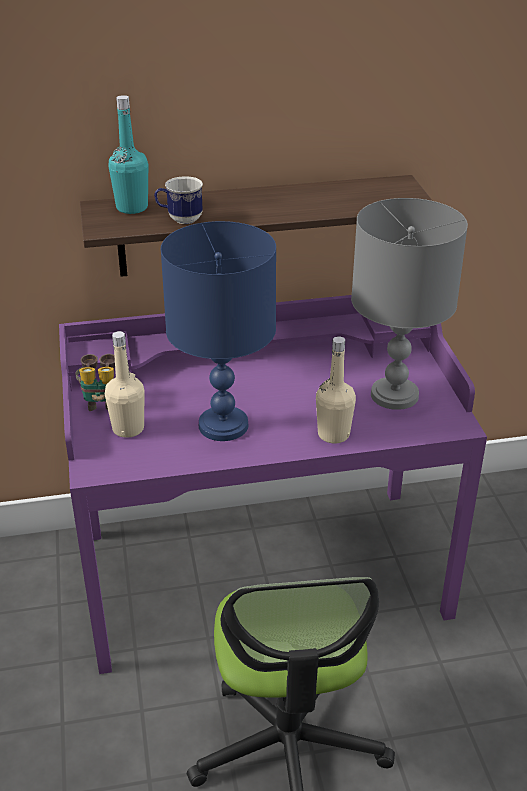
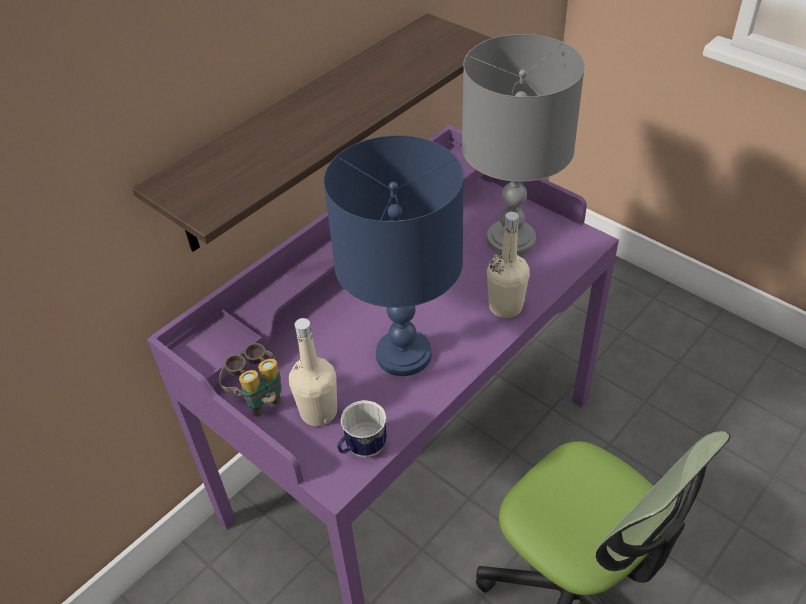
camera: 35 degrees left, 10 degrees up
(132, 208) = (206, 169): turquoise bottle -> none
(180, 219) = (278, 160): mug -> mug (362, 449)

